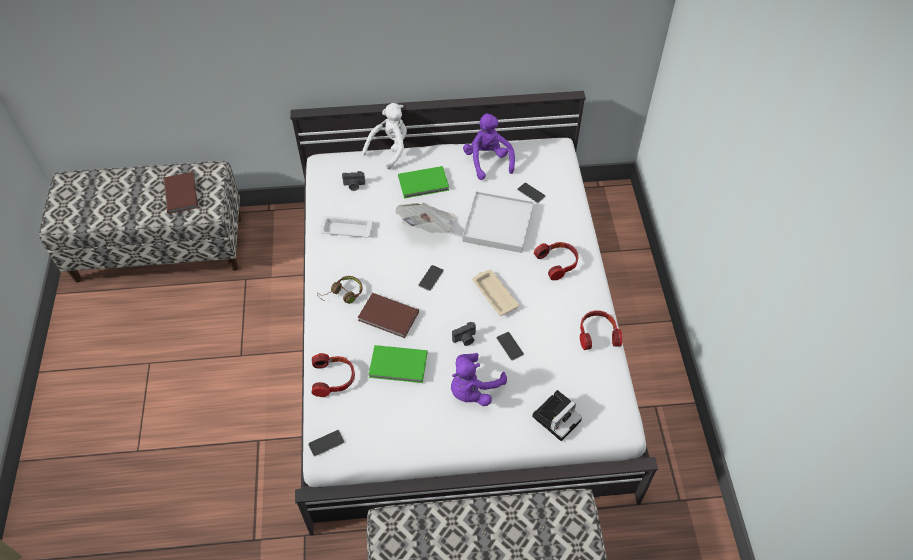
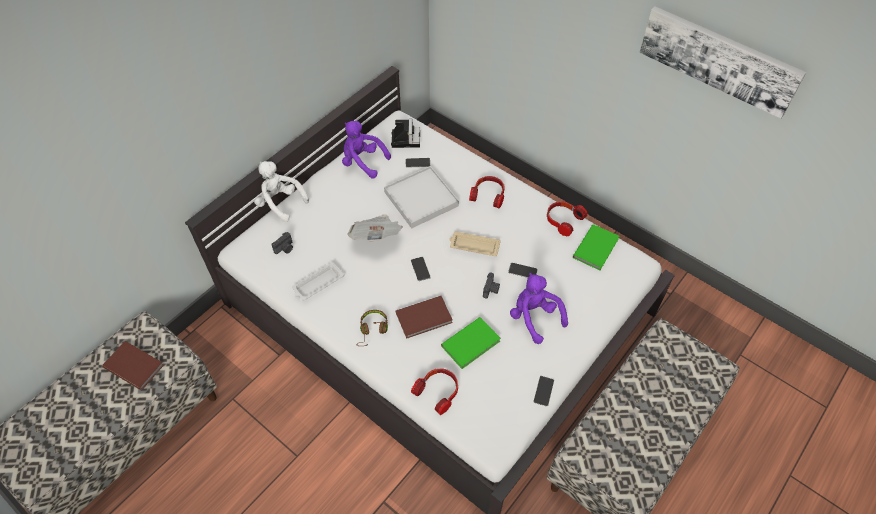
camera: 45 degrees left, 0 degrees up
(326, 443) = (487, 438): phone -> phone (543, 391)
(390, 148) = (280, 203): white plush toy -> white plush toy turned 45 degrees counterclockwise
(424, 184) = (337, 209): green book -> green book (597, 248)
(473, 389) = (534, 317): purple plush toy -> purple plush toy turned 150 degrees clockwise
(557, 417) = (601, 290): camera -> camera (405, 138)
(801, 263) = (718, 59): none -> picture

